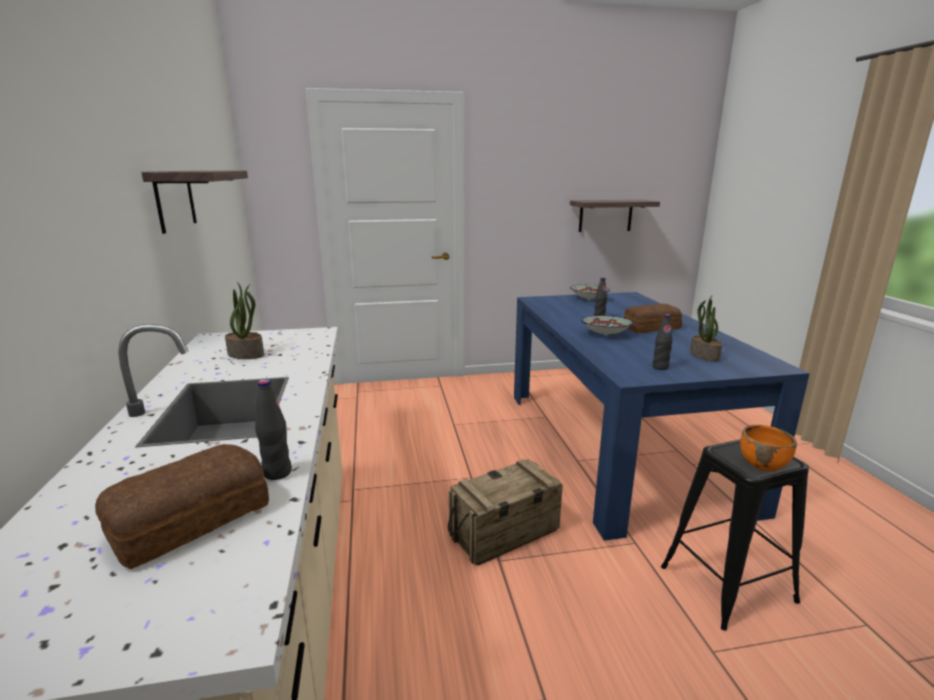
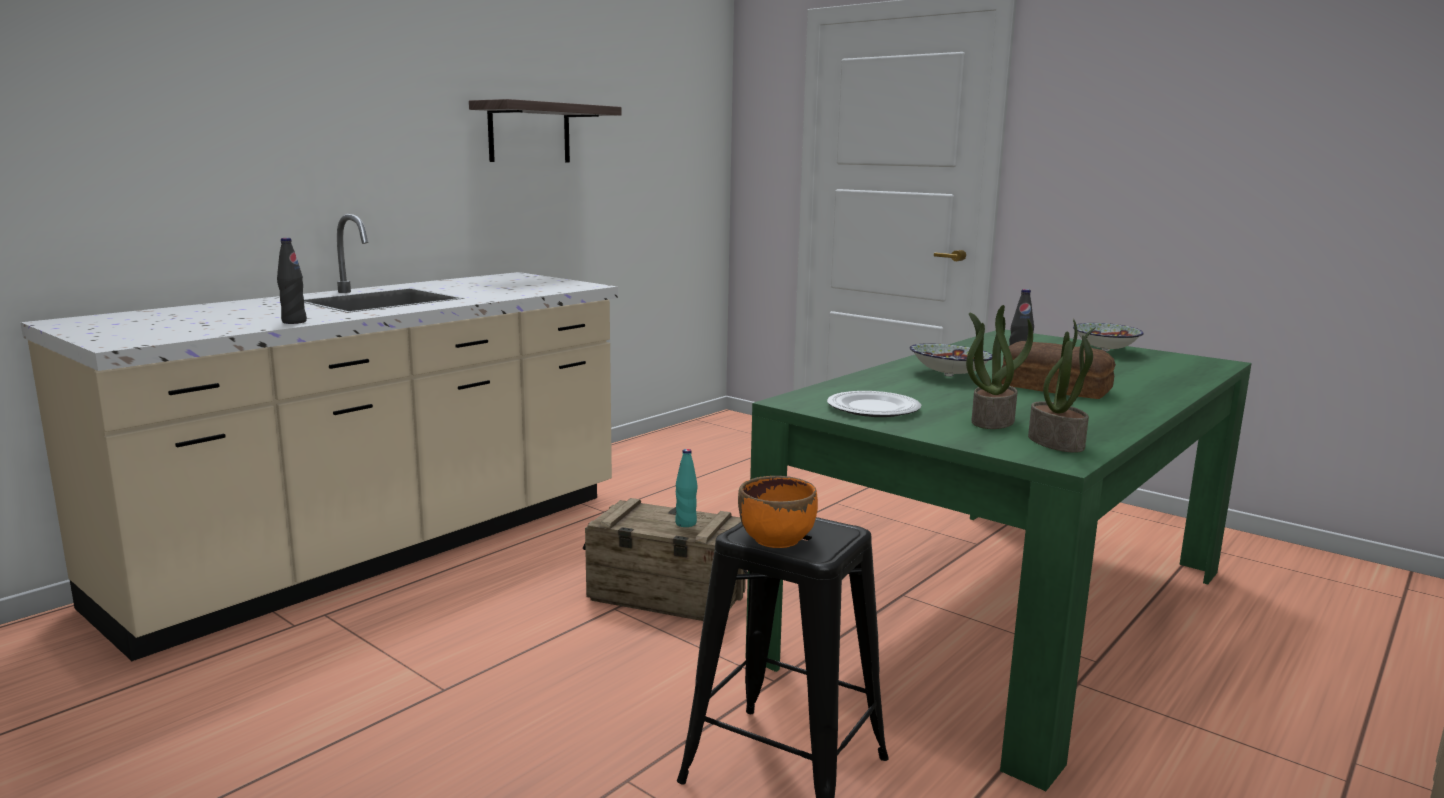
camera: 50 degrees right, 5 degrees down
(188, 520) = (216, 321): bread -> none
(247, 354) = (494, 285): potted plant -> potted plant (1057, 442)
(519, 480) = (686, 523): none -> turquoise bottle
(605, 215) = (1286, 208): shelf -> none
(616, 445) = (1005, 610): blue dining table -> green dining table
(660, 367) = (874, 408): black bottle -> plate

